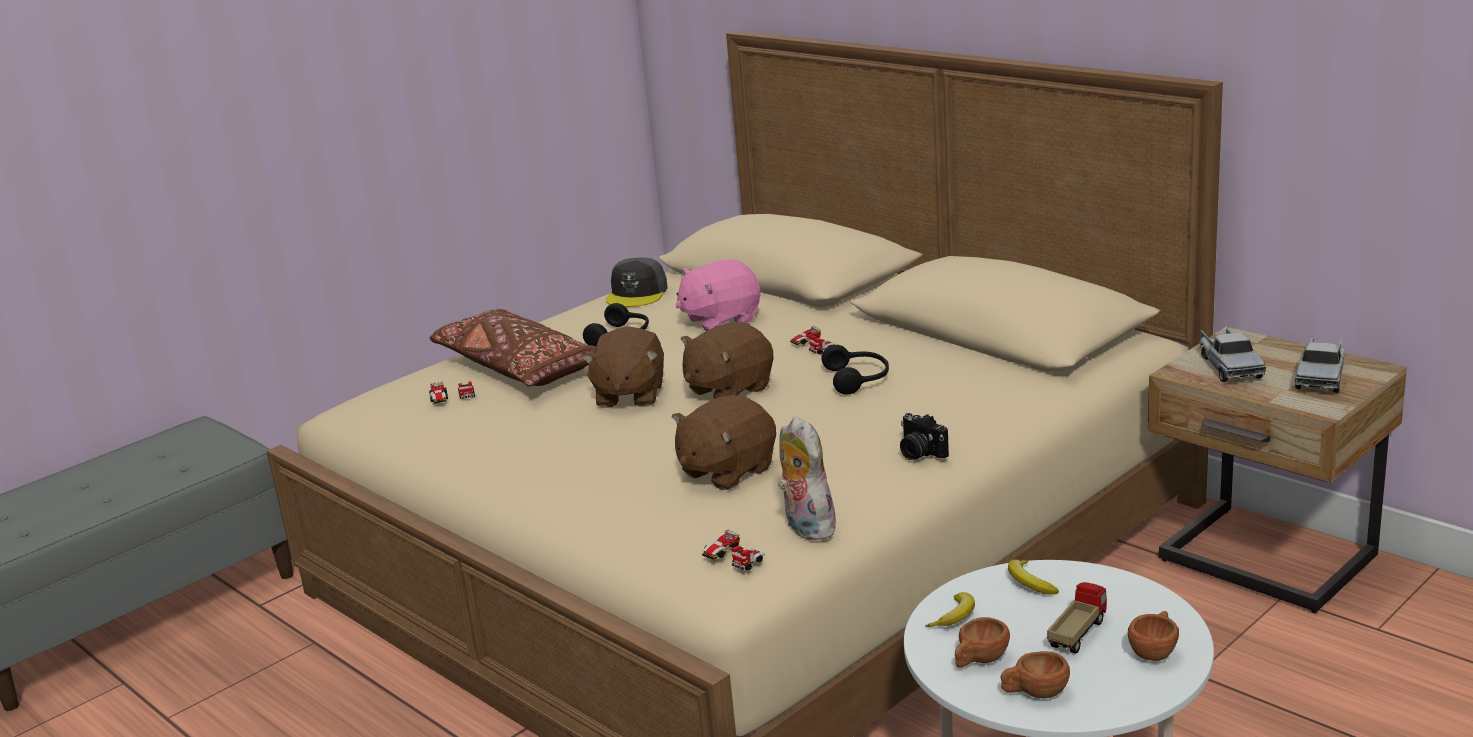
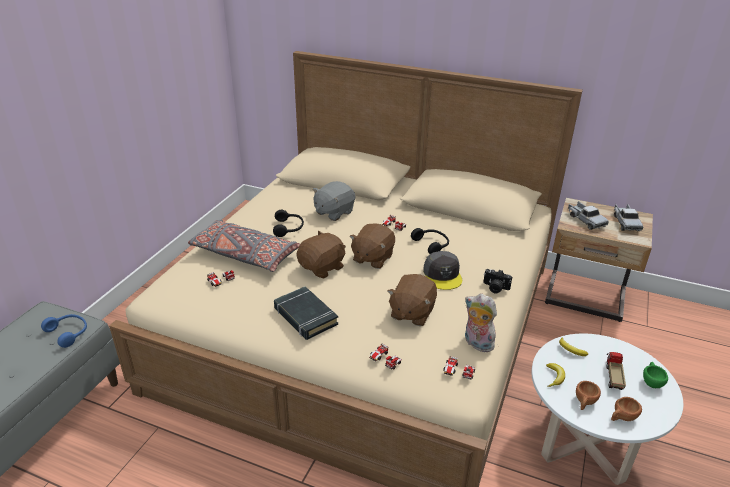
camera: 25 degrees left, 10 degrees up
(212, 458) = (69, 333): none -> blue headphones
(517, 367) = (244, 254): brown pillow -> grey pillow
(542, 457) = (305, 316): none -> black book
(622, 528) = (385, 360): none -> toy car
(629, 395) = (322, 268): brown plush toy -> brown plush toy turned 120 degrees counterclockwise
(637, 294) = (276, 198): grey cap -> grey cap (442, 275)
(720, 319) = (333, 212): pink plush toy -> grey plush toy
(1155, 651) = (651, 381): brown cup -> green cup

